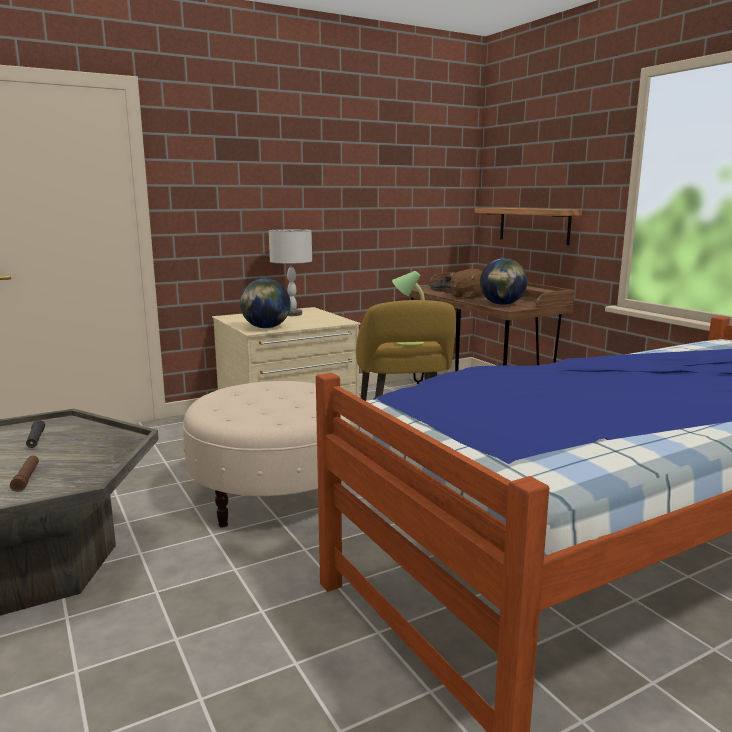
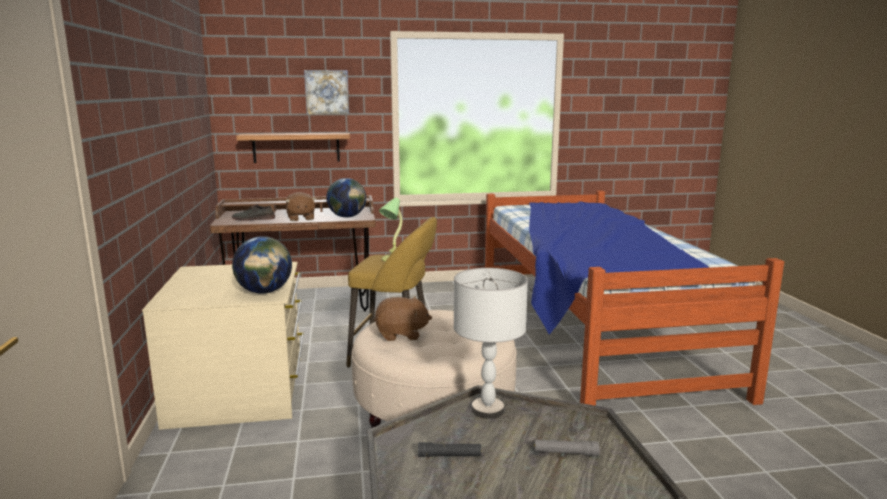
camera: 70 degrees left, 0 degrees up
(26, 478) = (565, 453): brown flashlight -> grey flashlight
(266, 392) = (401, 334): none -> brown plush toy
(292, 314) = (208, 277): grey table lamp -> grey table lamp (488, 410)
(567, 159) = (327, 92): none -> picture

